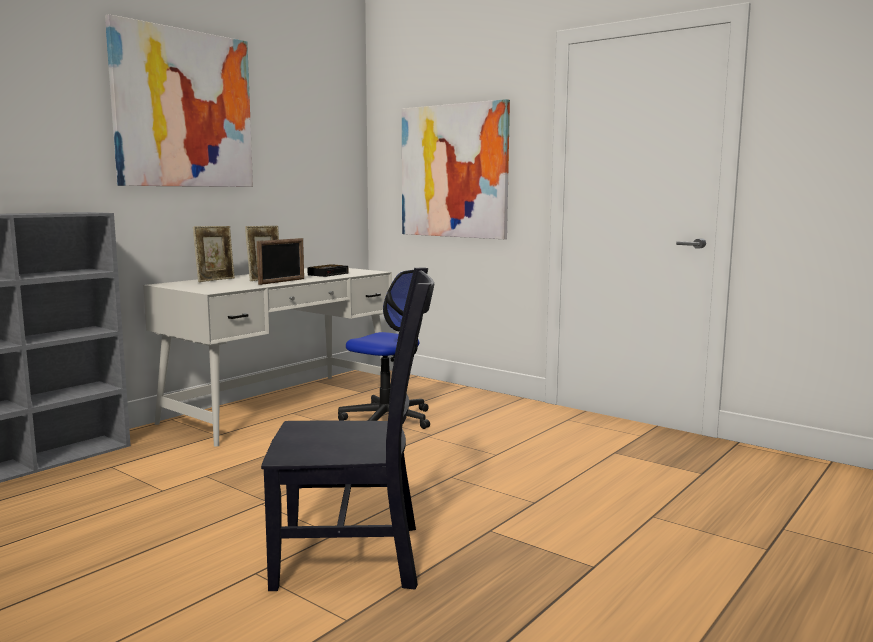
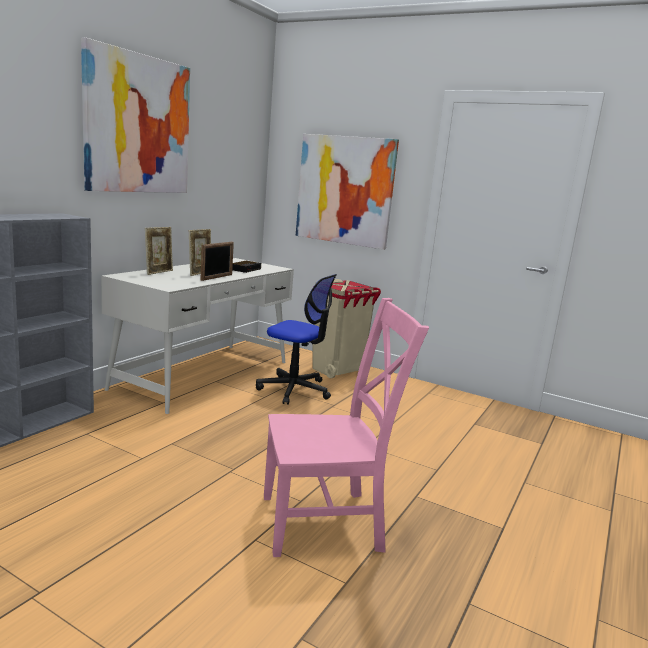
camera: 10 degrees left, 5 degrees up
(356, 557) = (327, 522): black chair -> pink chair
(456, 398) = (338, 370): none -> beige trash can

